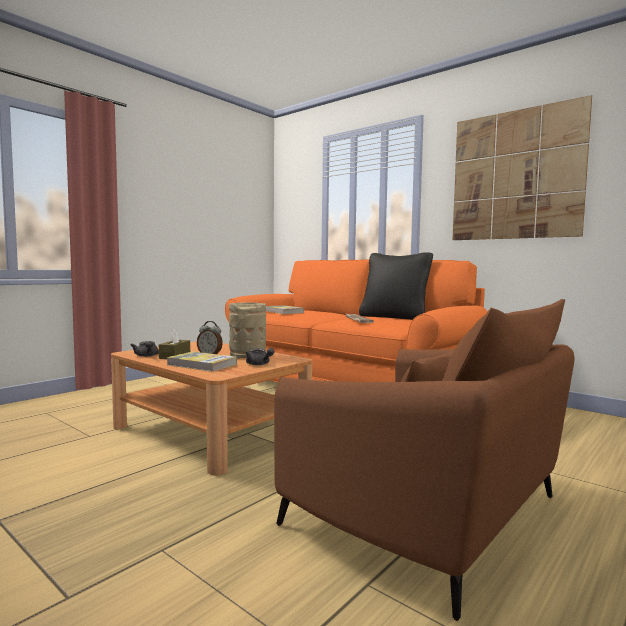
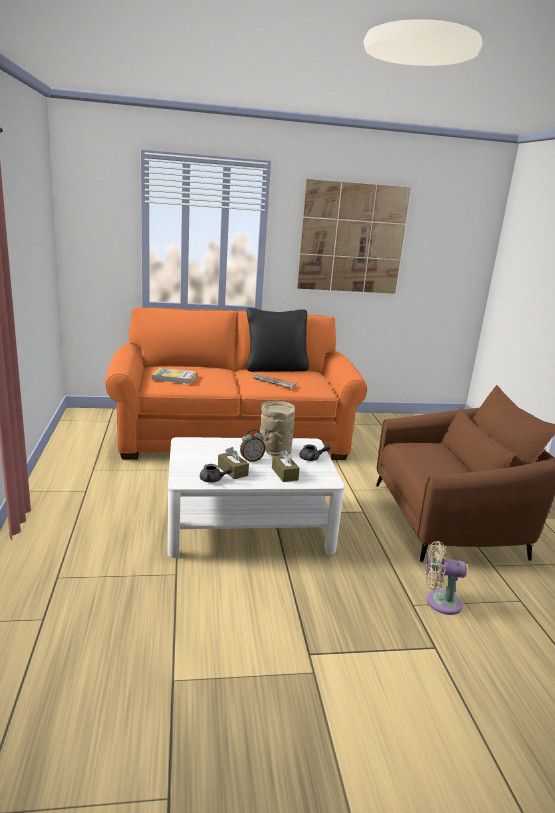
camera: 50 degrees left, 15 degrees up
(194, 567) = (439, 601): none -> beige fan
(202, 364) = (284, 474): book -> brown tissue box
(210, 431) = (248, 523): brown coffee table -> white coffee table

